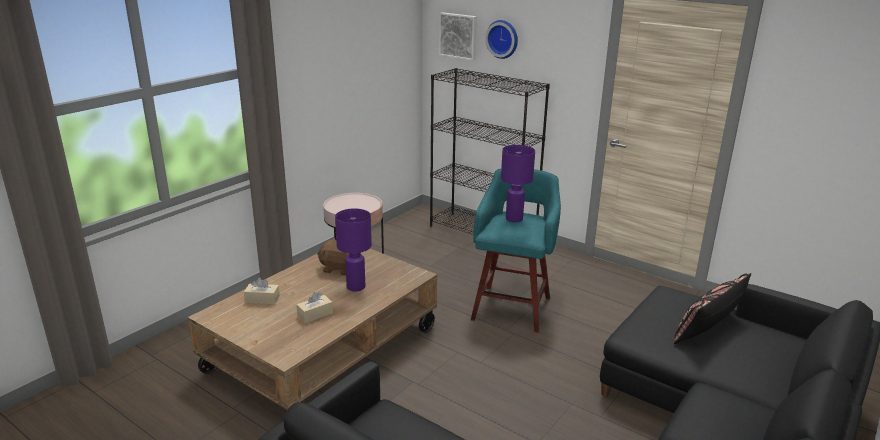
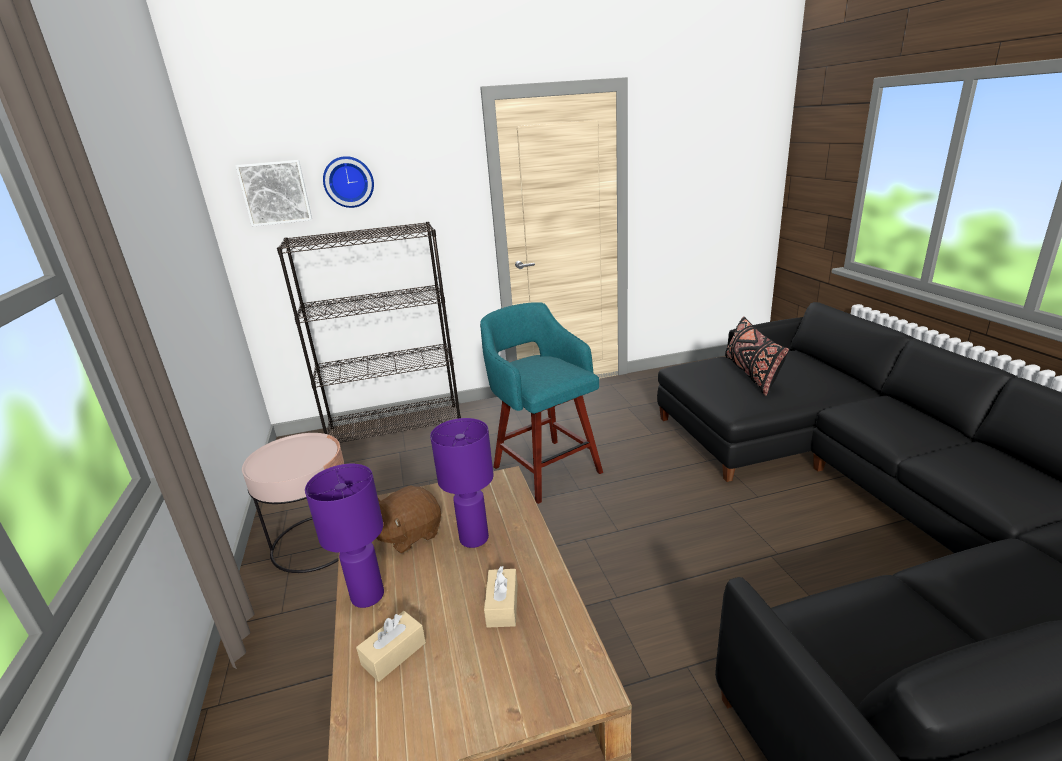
camera: 50 degrees left, 0 degrees up
(513, 219) = (530, 366): purple table lamp -> purple table lamp (367, 596)

